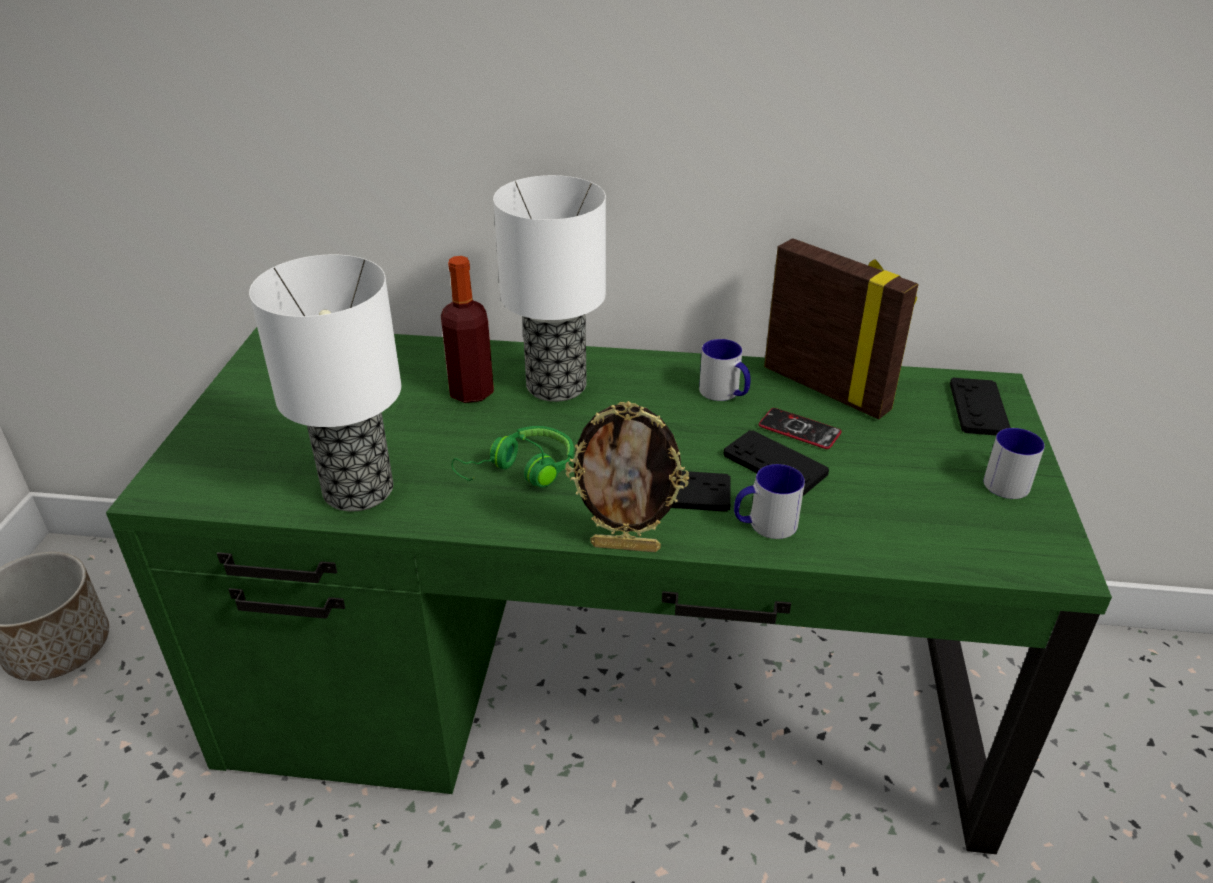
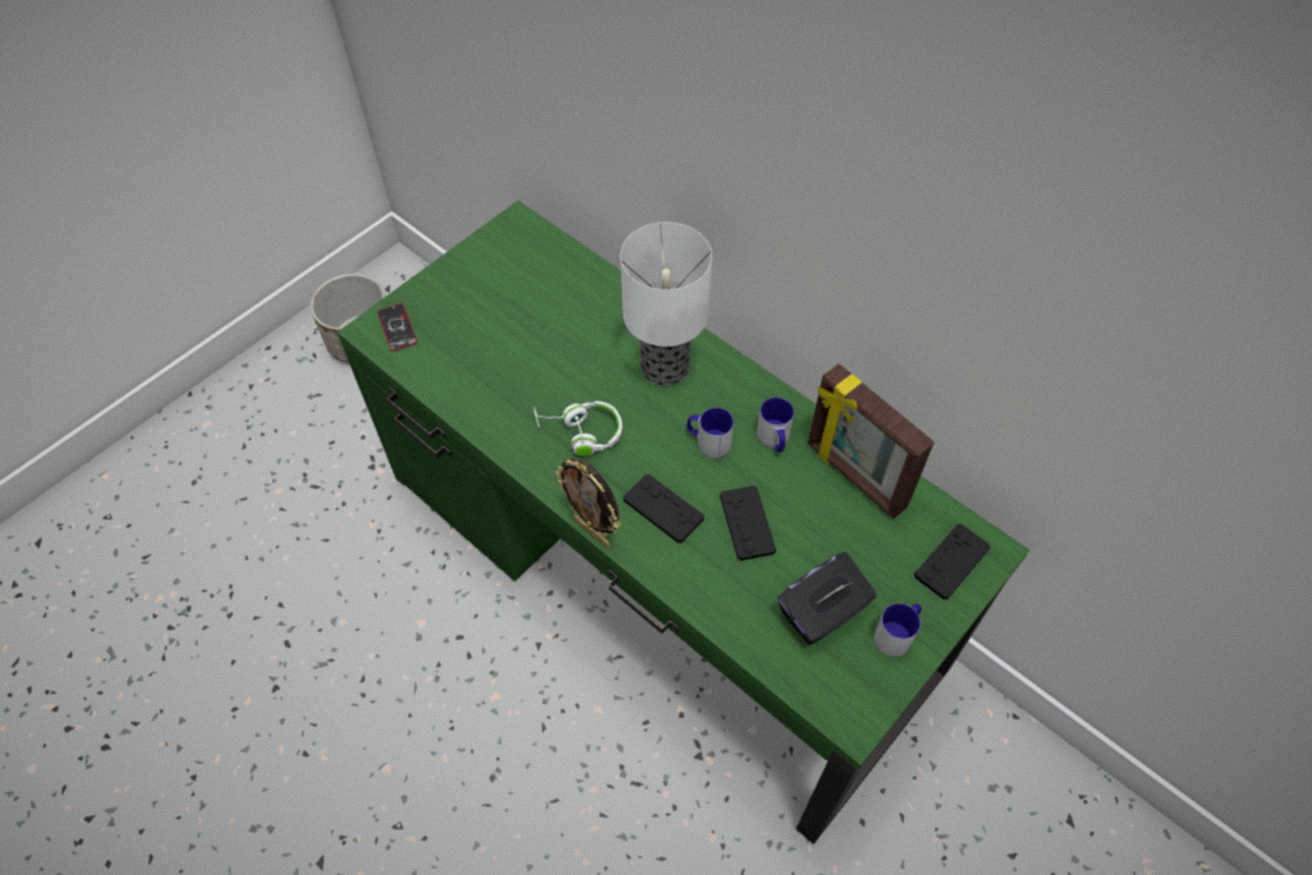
camera: 35 degrees right, 20 degrees up
(358, 488) = (477, 392): table lamp -> none
(471, 392) = (604, 342): bottle -> none
(521, 471) = (581, 432): green headphones -> white headphones
(764, 524) = (692, 568): mug -> mug (708, 441)
(799, 430) = (794, 503): phone -> phone (397, 328)
(827, 388) = (854, 477): picture frame -> picture frame turned 150 degrees clockwise
(925, 496) = (822, 612): none -> black tissue box

